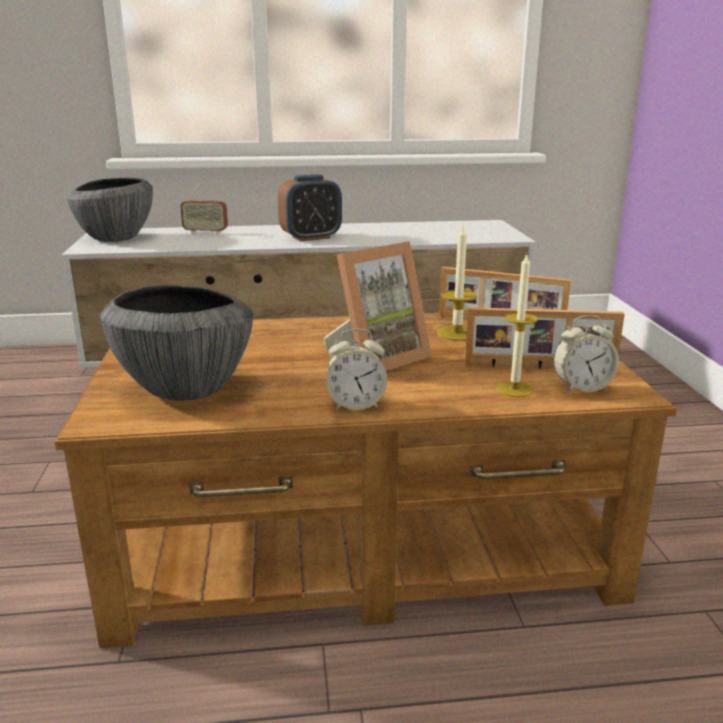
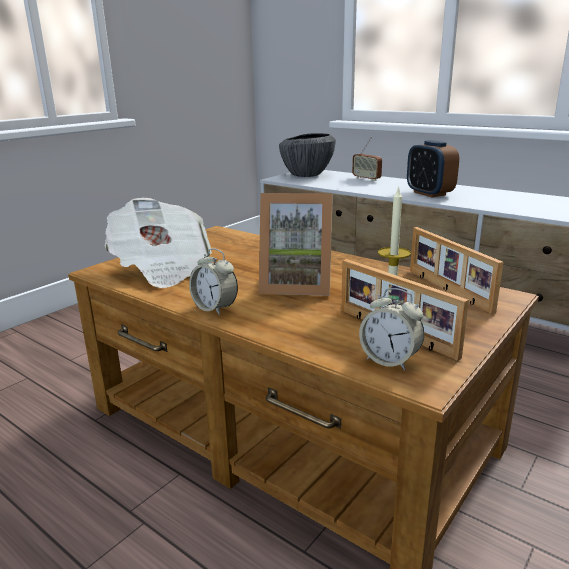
camera: 45 degrees right, 0 degrees up
(187, 389) = (162, 268): bowl -> newspaper
(311, 237) = (429, 193): alarm clock -> alarm clock turned 45 degrees clockwise
(514, 389) = (334, 339): candle -> none

